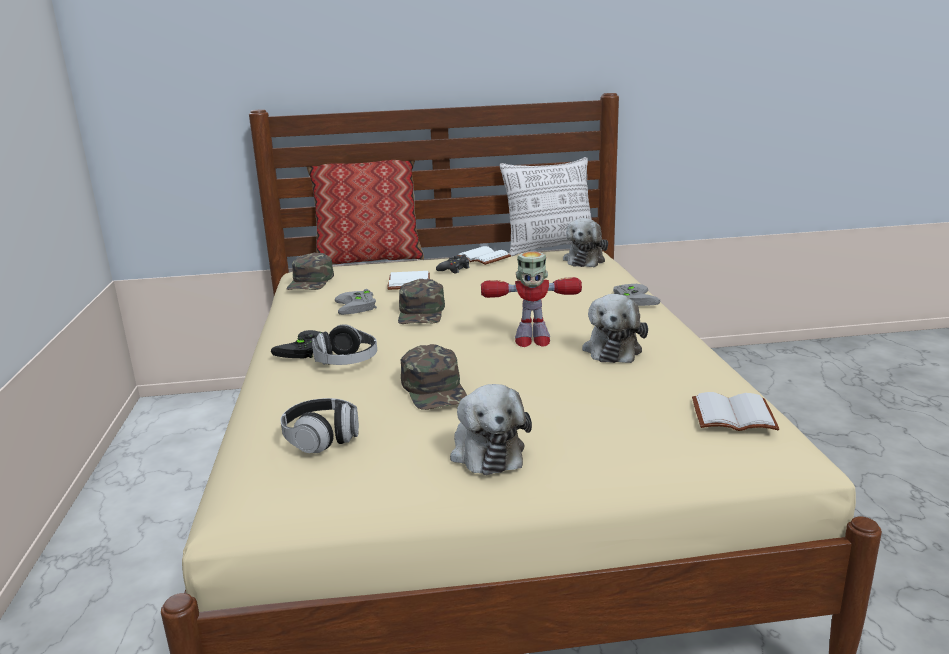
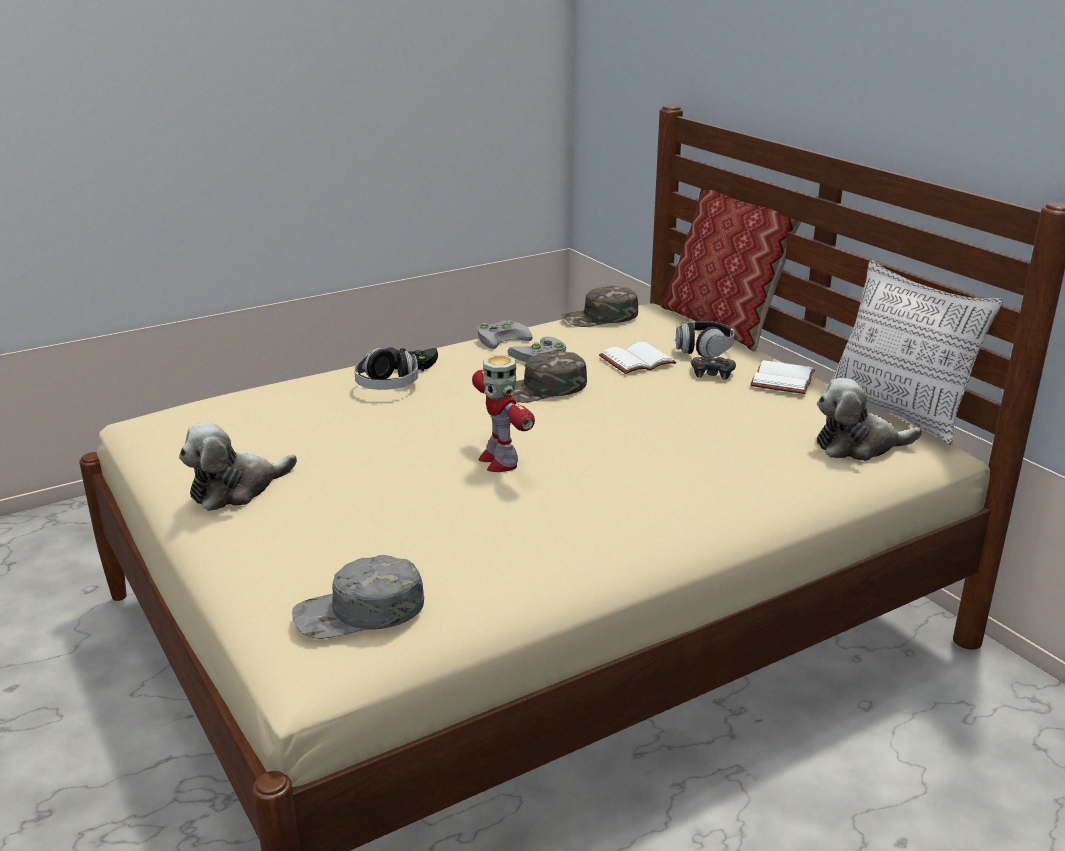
camera: 65 degrees right, 5 degrees up
(322, 438) = (233, 417): headphones -> headphones (703, 350)
(435, 389) = (345, 438): green cap -> none
(612, 349) = (508, 512): plush toy -> none
(632, 298) = (712, 503): grey game controller -> grey game controller (503, 337)
(734, 414) = (359, 612): white book -> grey cap

